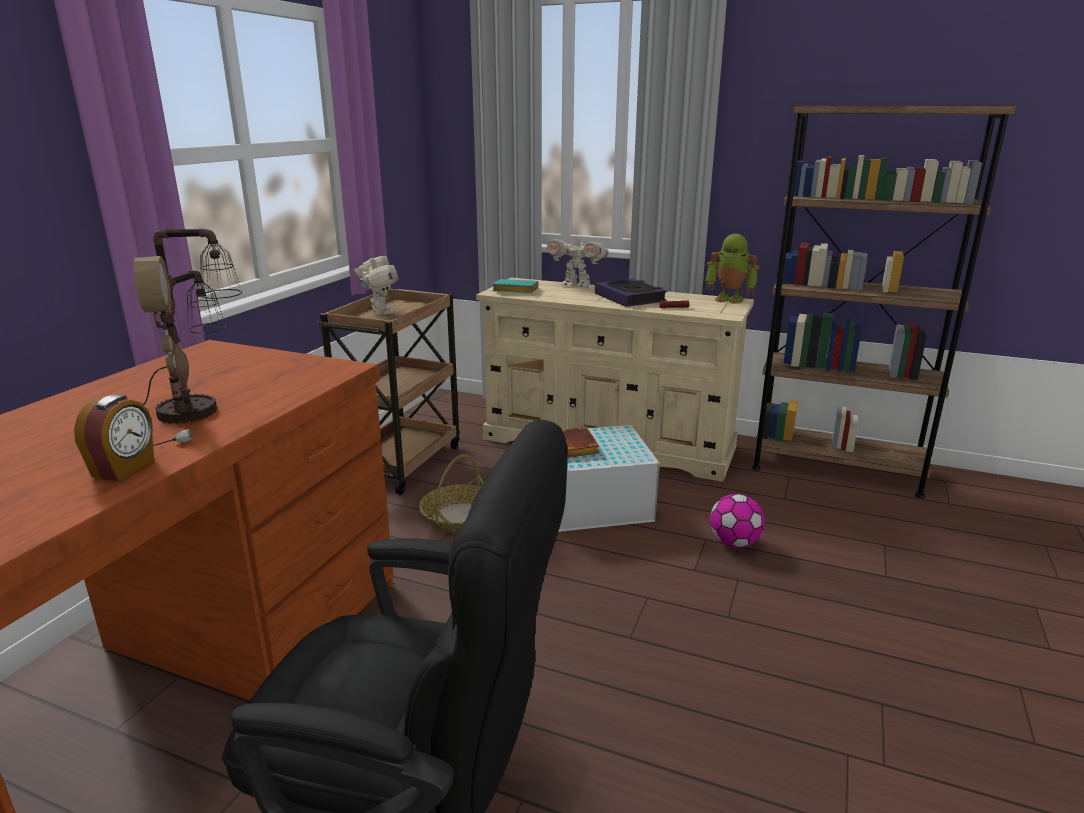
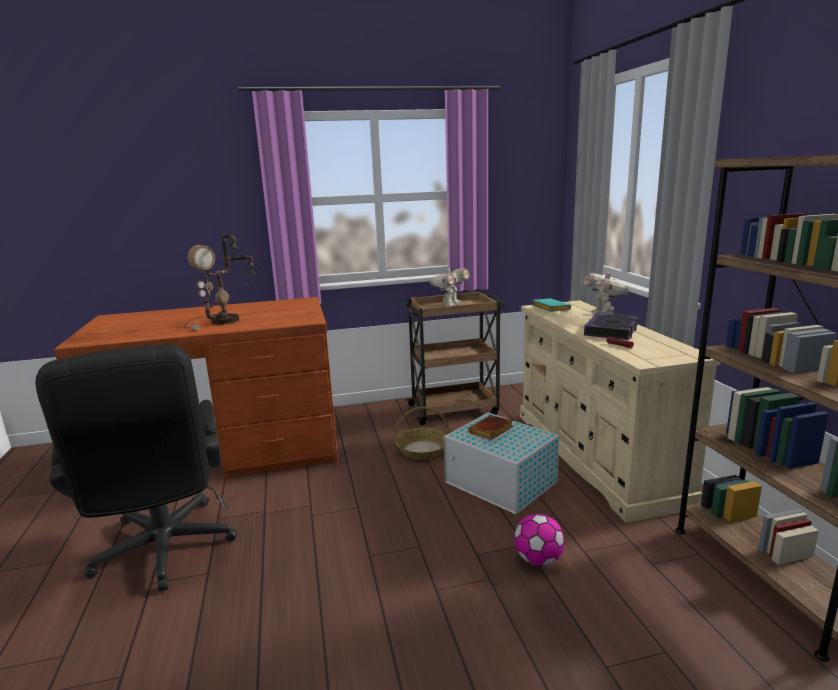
camera: 55 degrees right, 5 degrees down
(125, 468) = (164, 332): alarm clock -> none
(729, 299) = (695, 352): toy robot -> none

